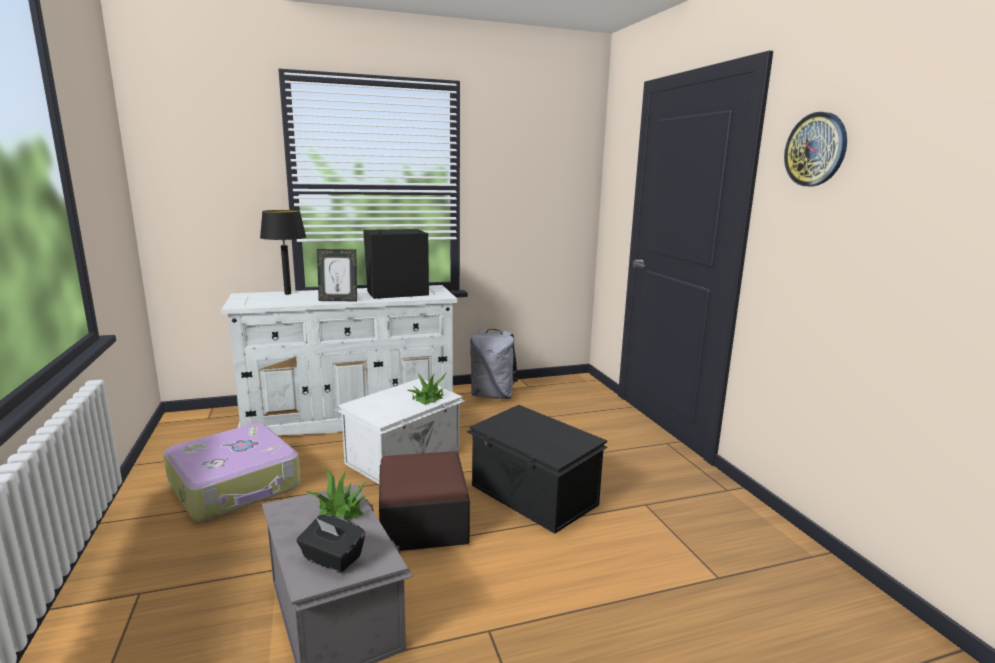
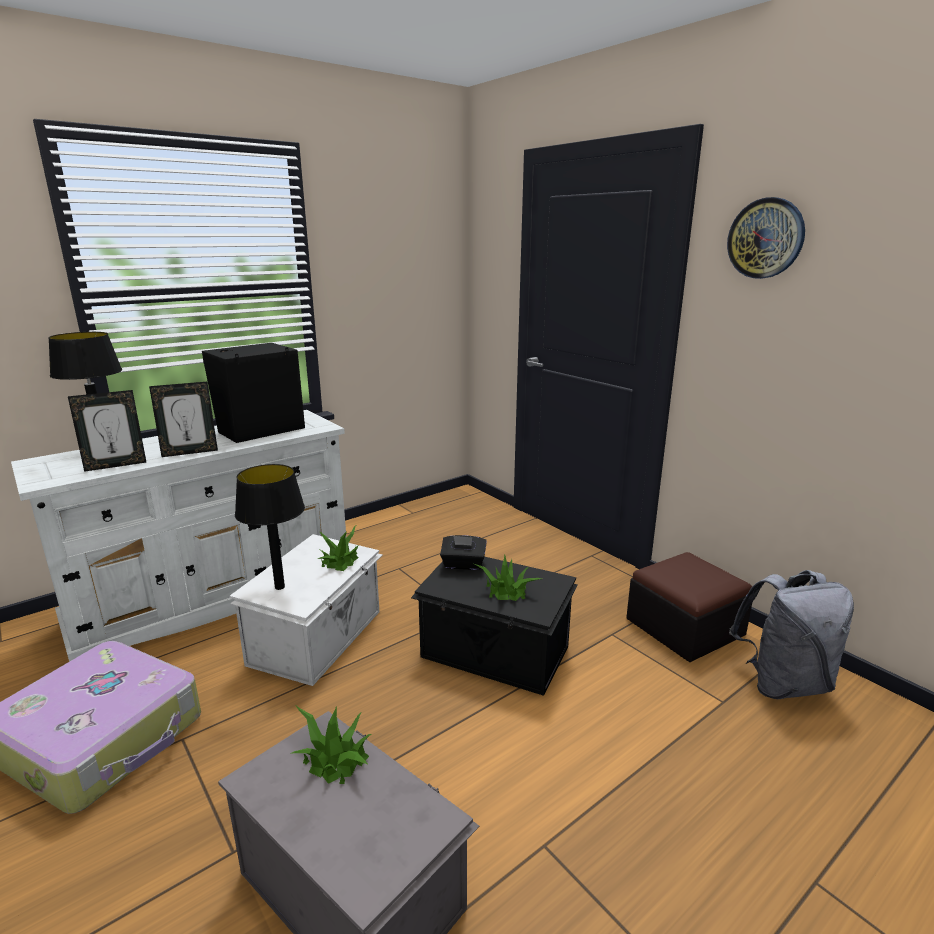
camera: 20 degrees left, 5 degrees up
(287, 302) = (116, 465): none -> picture frame
(332, 558) = (373, 839): black tissue box -> black tissue box (463, 564)
(374, 406) = (280, 587): none -> black table lamp
(423, 523) = (391, 724): ottoman -> ottoman (684, 627)
(493, 395) = (379, 532): grey backpack -> grey backpack (783, 683)
(540, 438) = (506, 590): none -> potted plant

